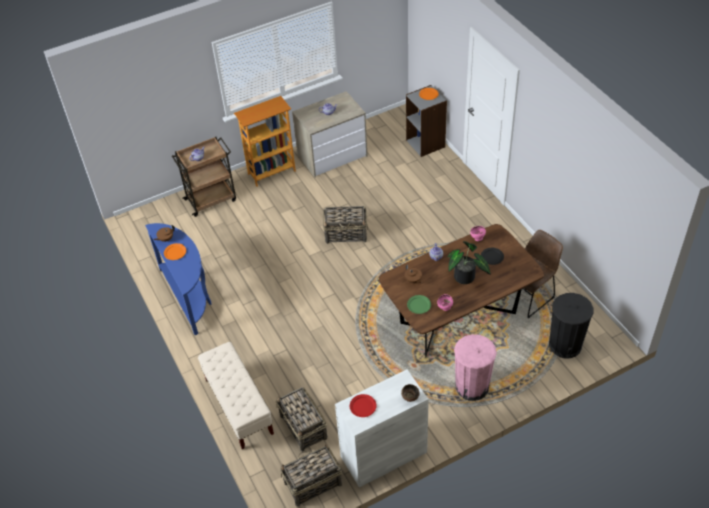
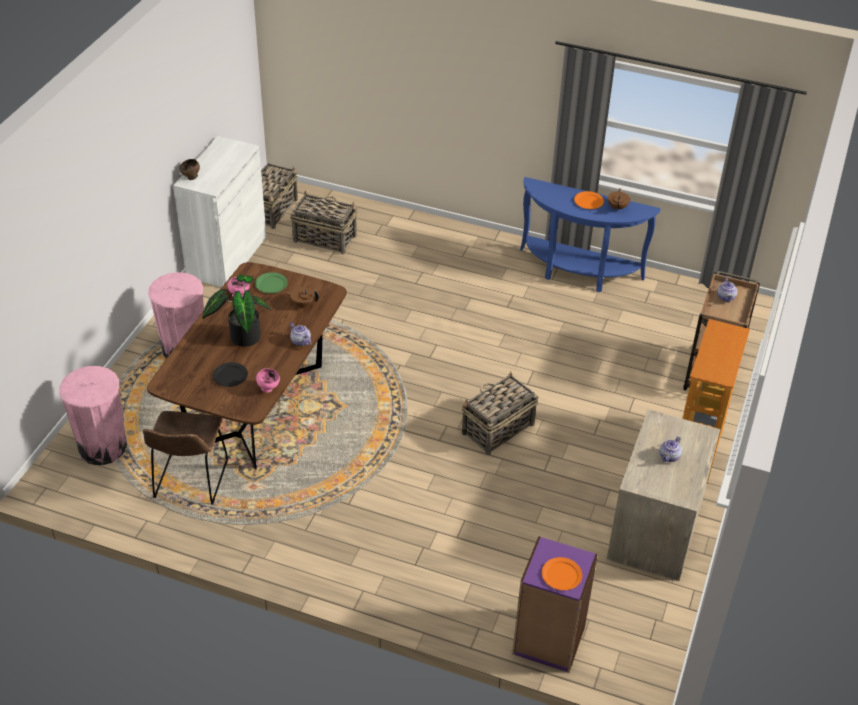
camera: 135 degrees right, 5 degrees down
(238, 406) = (403, 222): beige bench -> none
(363, 406) = (230, 154): red plate -> none
(426, 143) = (548, 641): grey bookcase -> purple bookcase
(565, 345) = (103, 447): black trash can -> pink trash can

